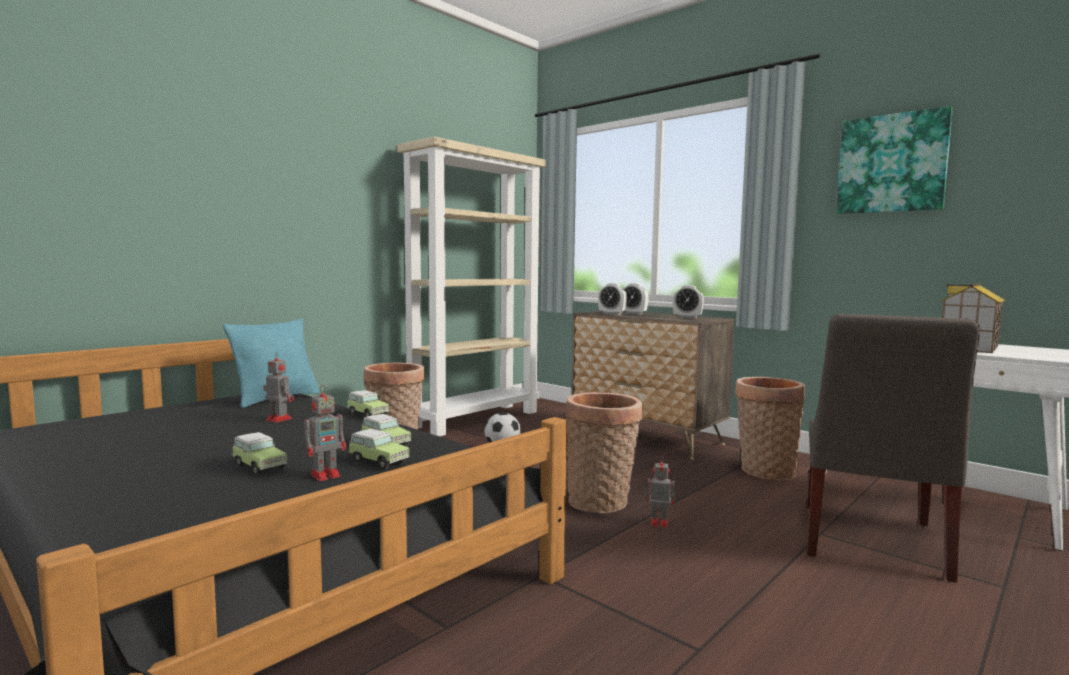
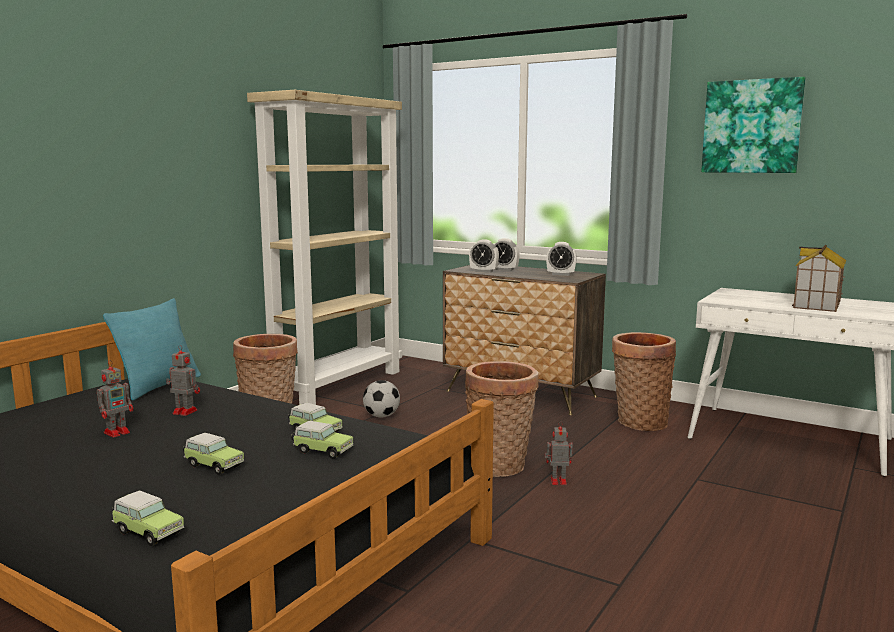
camera: 10 degrees left, 5 degrees up
(326, 475) = (285, 469): toy robot -> toy robot (118, 432)
(367, 414) = (270, 399): toy car -> toy car (147, 532)
(870, 542) = (739, 482): grey chair -> none

